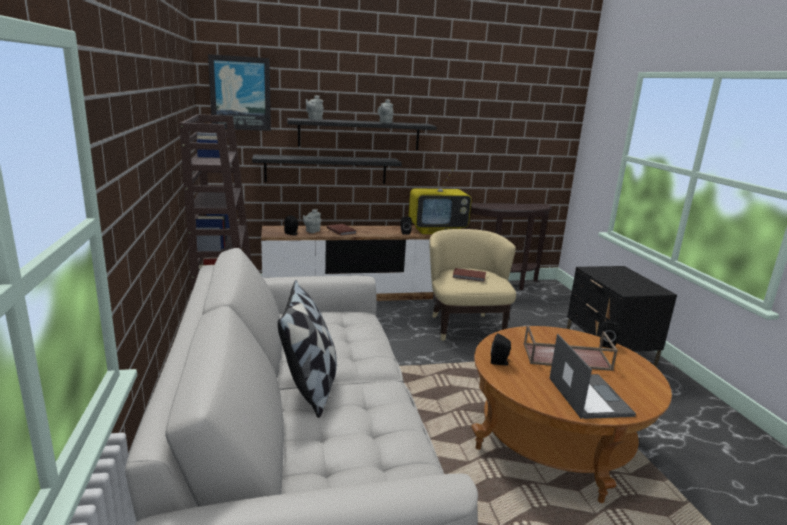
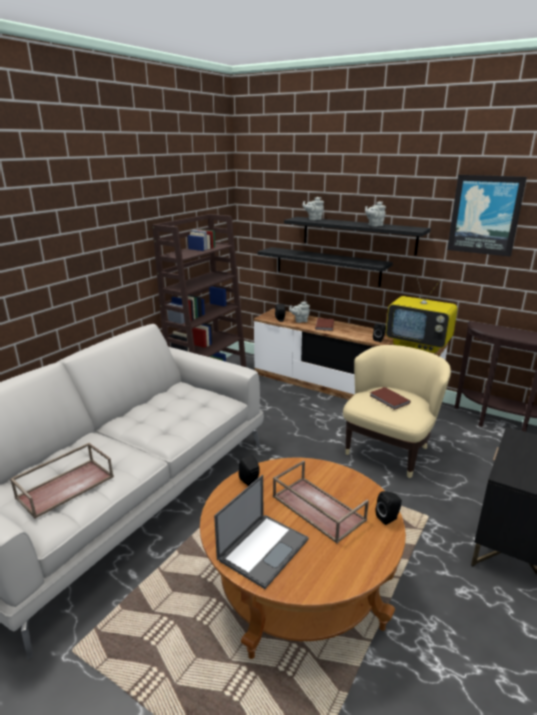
camera: 45 degrees right, 5 degrees up
(240, 93) = (263, 194): picture -> picture (485, 215)
(310, 387) = (106, 438): pillow -> none
(367, 440) = (66, 486): none -> brown tray

